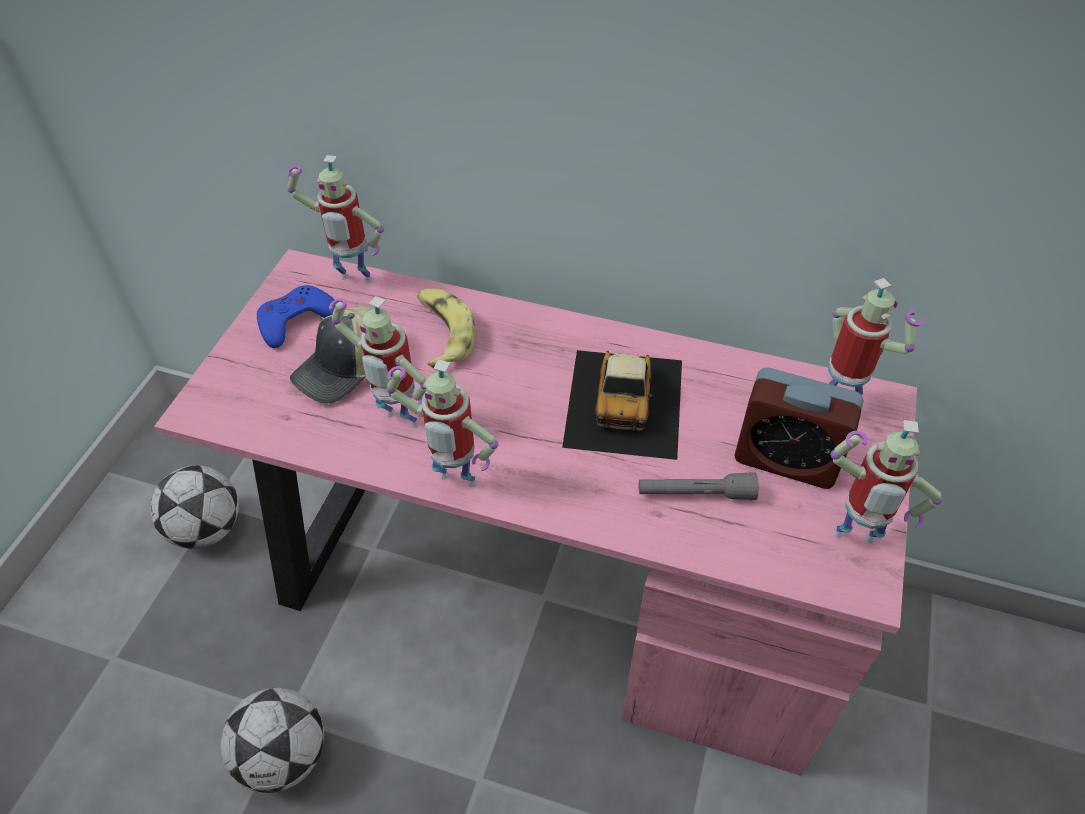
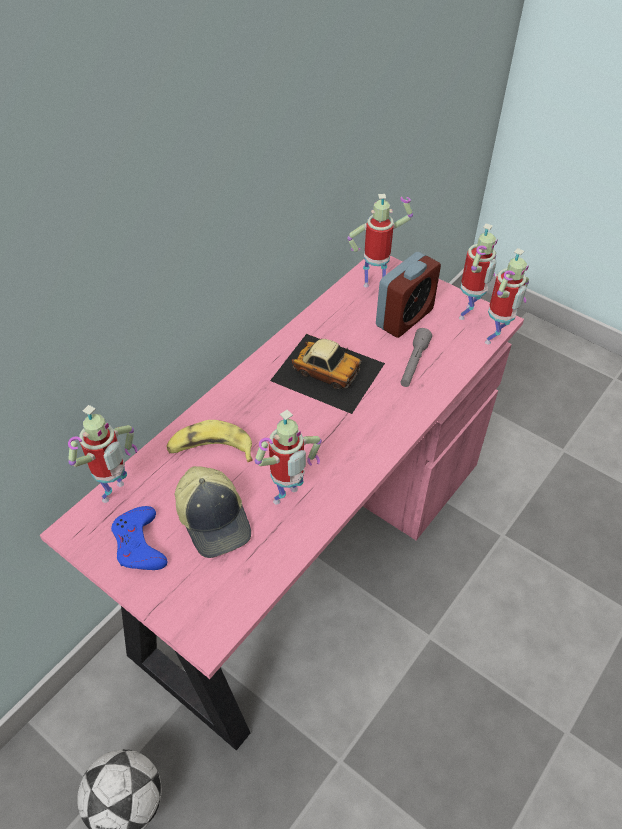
camera: 70 degrees left, 0 degrees up
(283, 756) = (372, 771): football -> none
(454, 484) = (358, 479): toy robot -> toy robot (495, 339)

